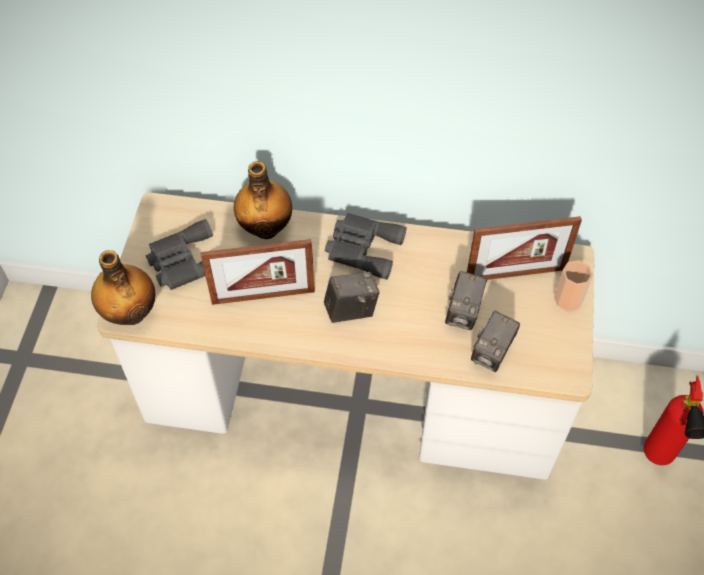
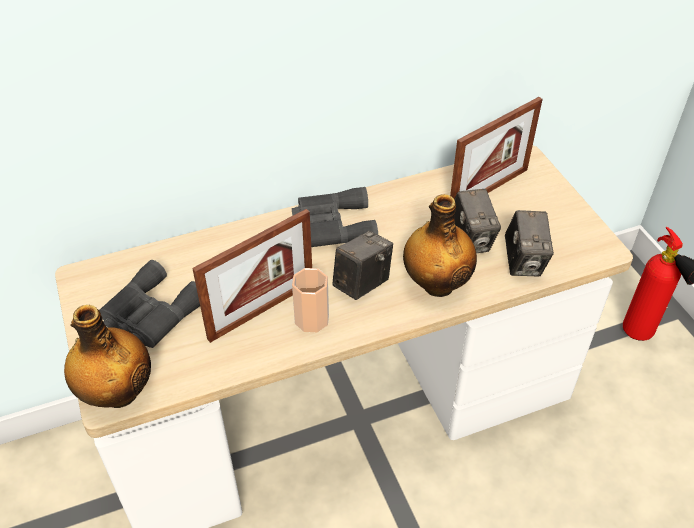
camera: 30 degrees left, 10 degrees down
(266, 227) = (218, 247): bottle -> bottle (436, 284)
(568, 299) = (549, 191): cup -> cup (311, 319)

